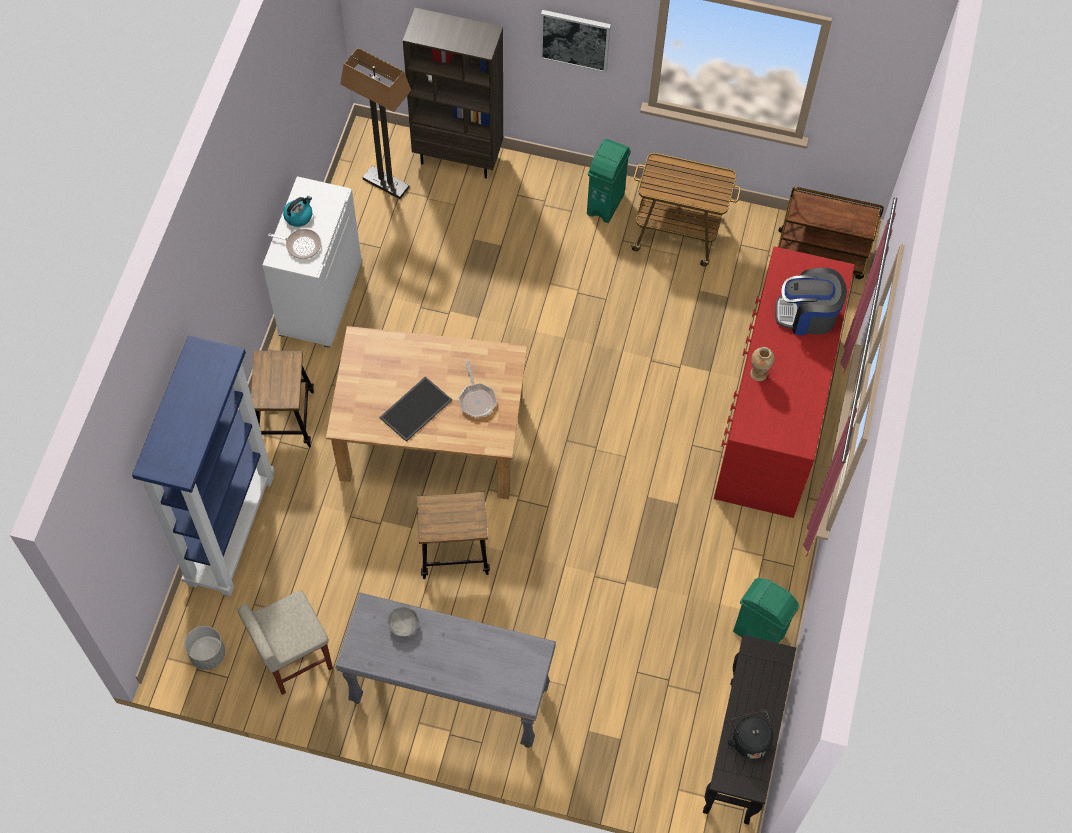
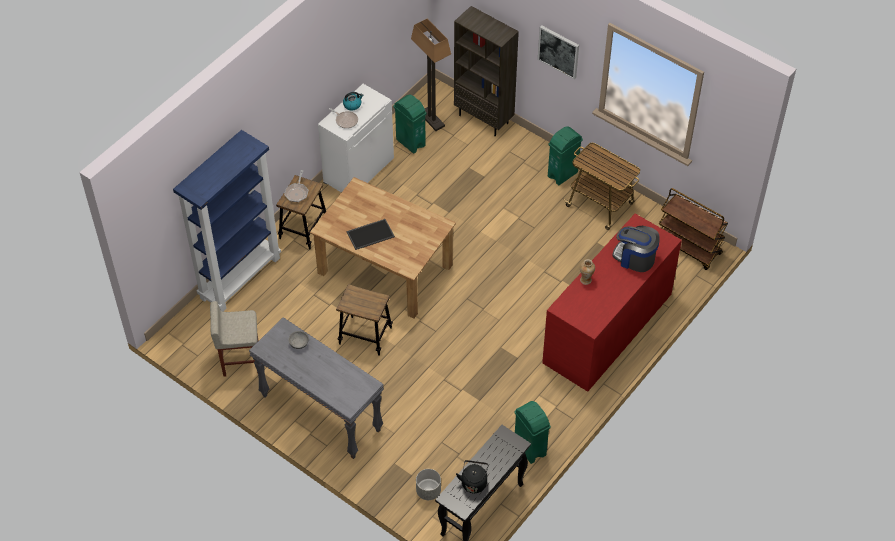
camera: 25 degrees right, 10 degrees down
(208, 654) = (192, 339): grey planter -> grey planter (428, 491)
(373, 228) = (410, 142): none -> green trash can
(476, 399) = (409, 241): frying pan -> frying pan (297, 192)

